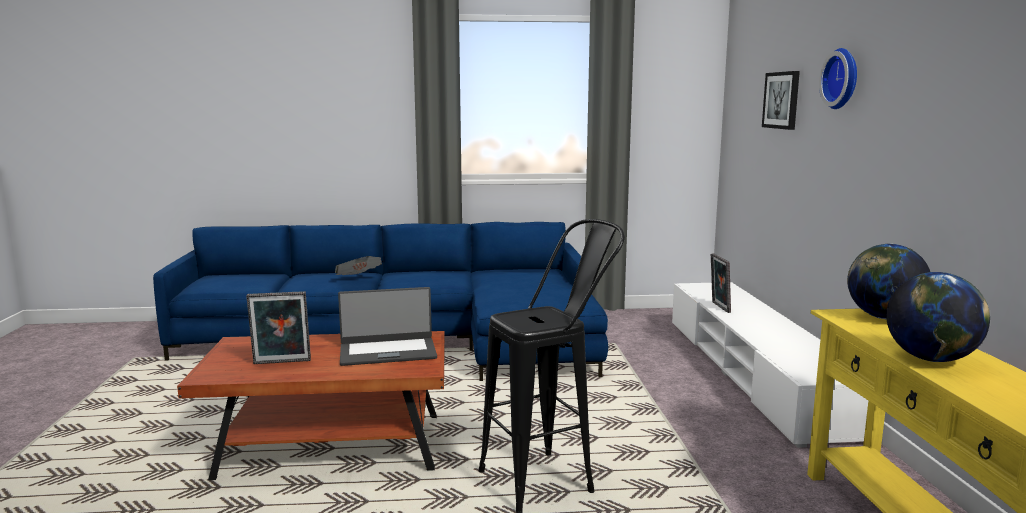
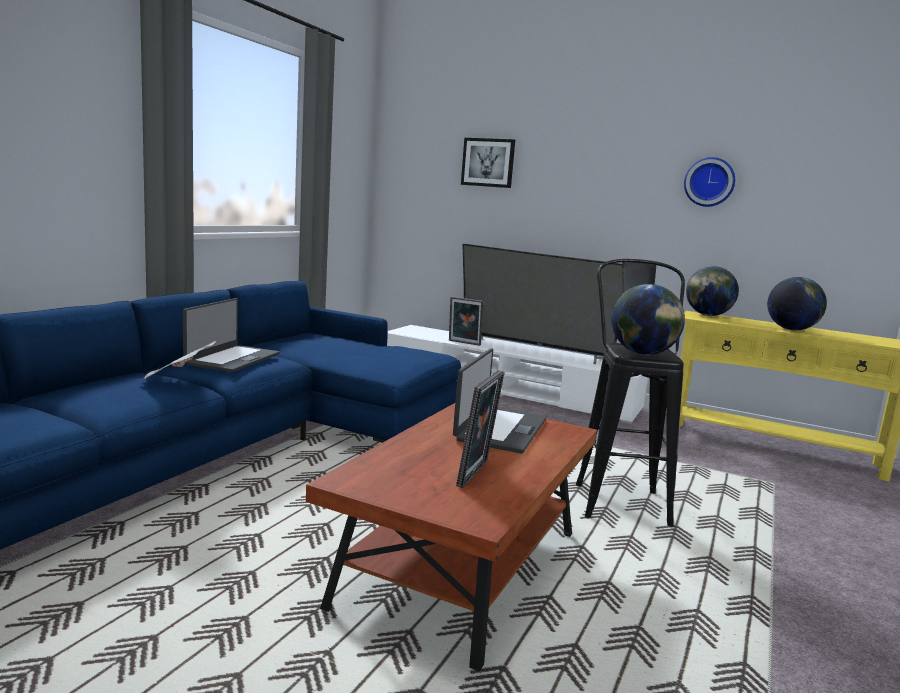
camera: 60 degrees left, 0 degrees up
(425, 274) = (232, 359): none -> laptop
(519, 319) = (642, 354): none -> globe
(779, 330) = (534, 350): none -> television
(843, 79) = (580, 151): wall clock -> wall clock (709, 182)

